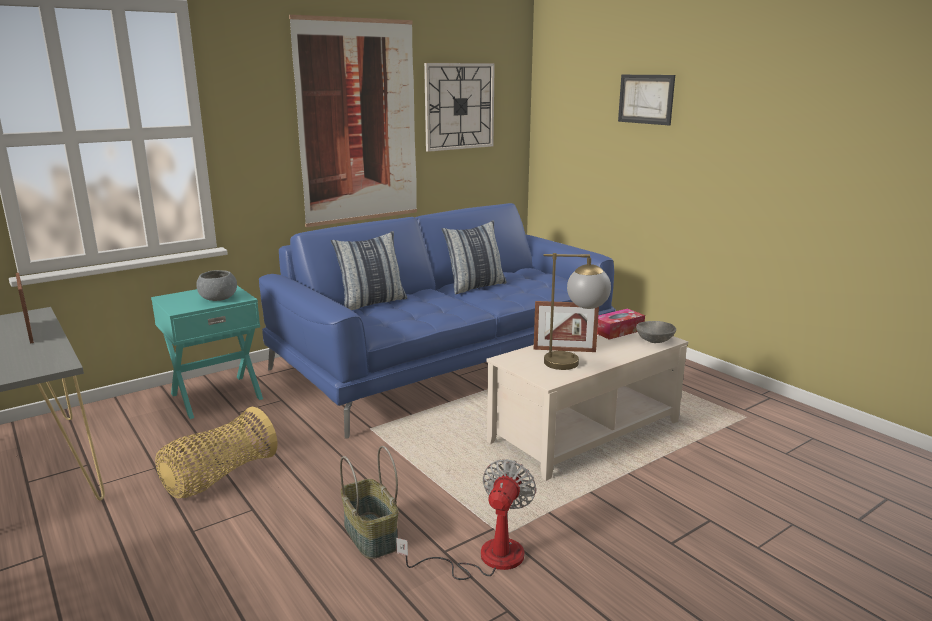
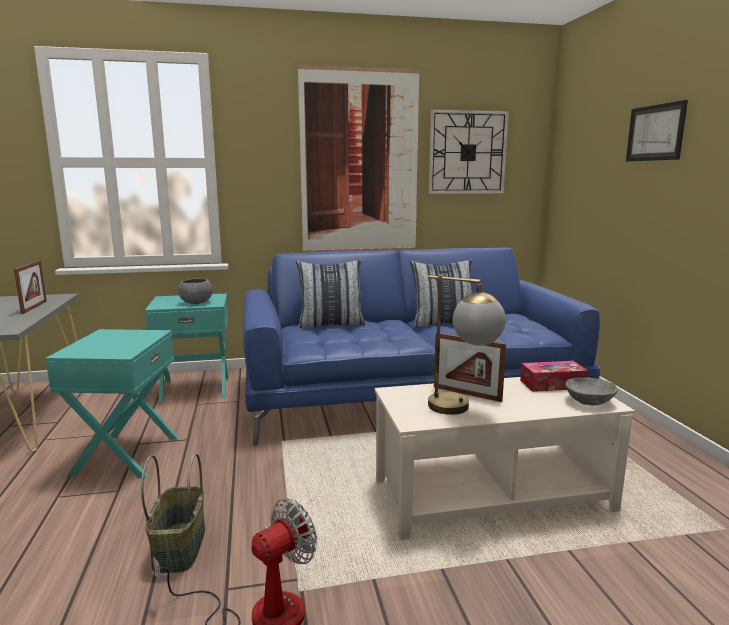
camera: 25 degrees right, 5 degrees down
(218, 477) = (125, 455): basket -> turquoise side table

